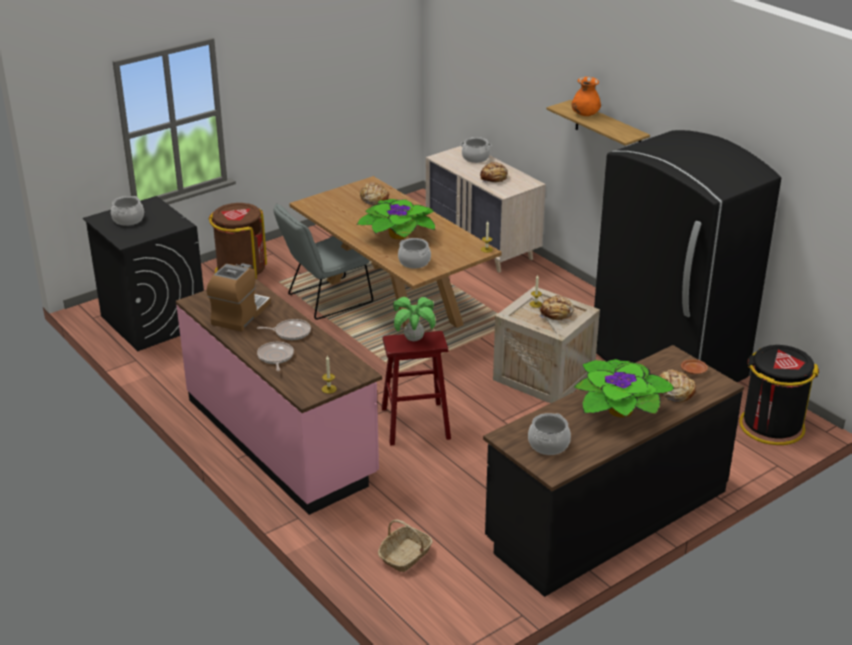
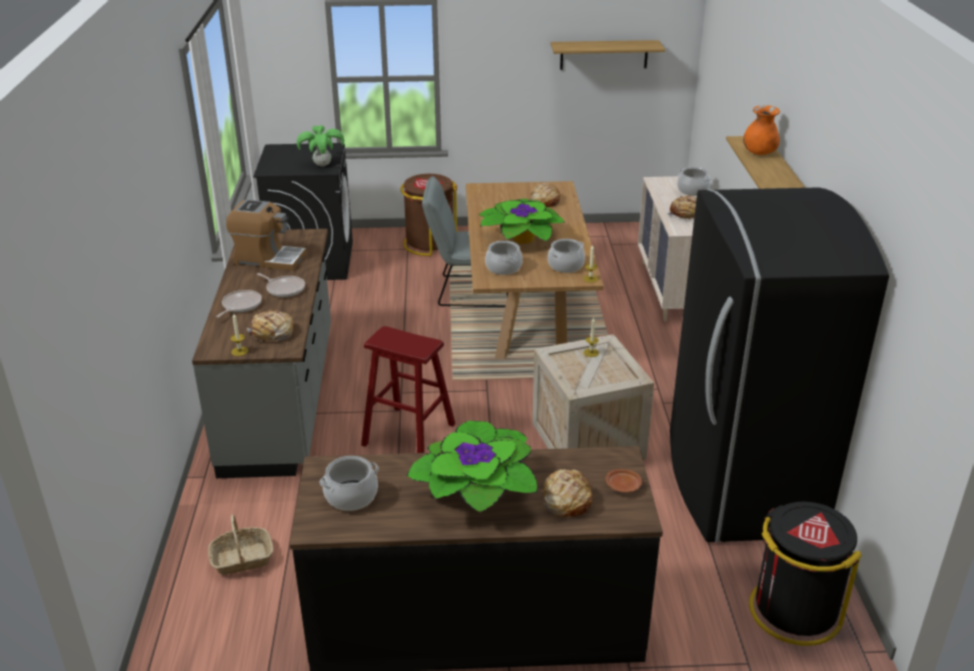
camera: 35 degrees right, 0 degrees up
(128, 219) = (294, 155): cooking pot -> cooking pot (566, 266)
(240, 314) = (268, 259): coffee machine -> coffee machine turned 45 degrees clockwise
(281, 438) = (282, 398): pink counter -> grey counter
(353, 57) = (604, 54): none -> shelf
(413, 339) = (405, 339): potted plant -> potted plant (322, 165)
(556, 314) = (600, 370): bread -> bread (272, 333)

